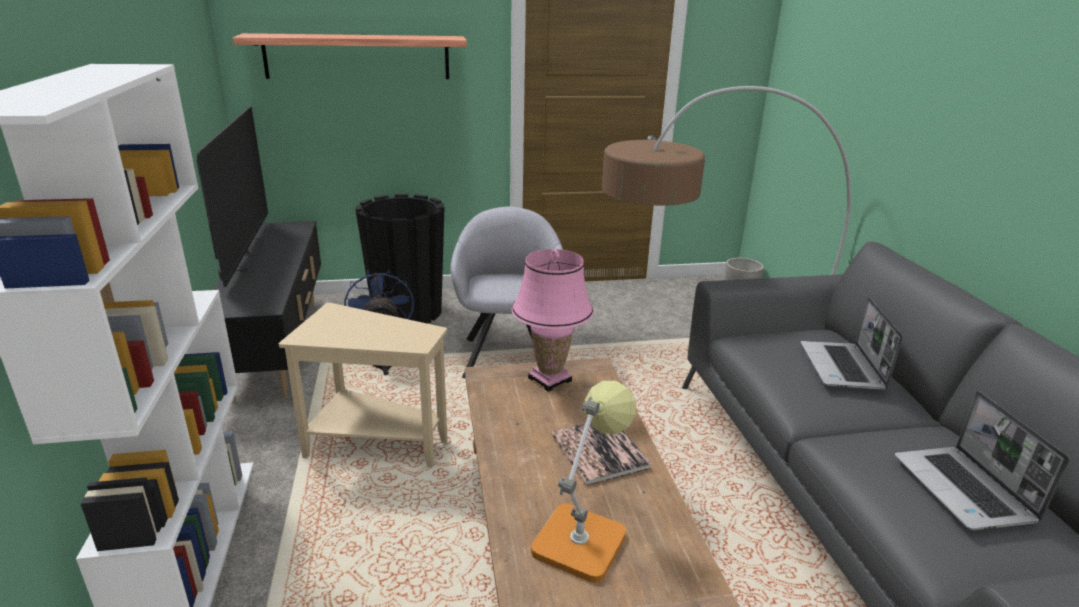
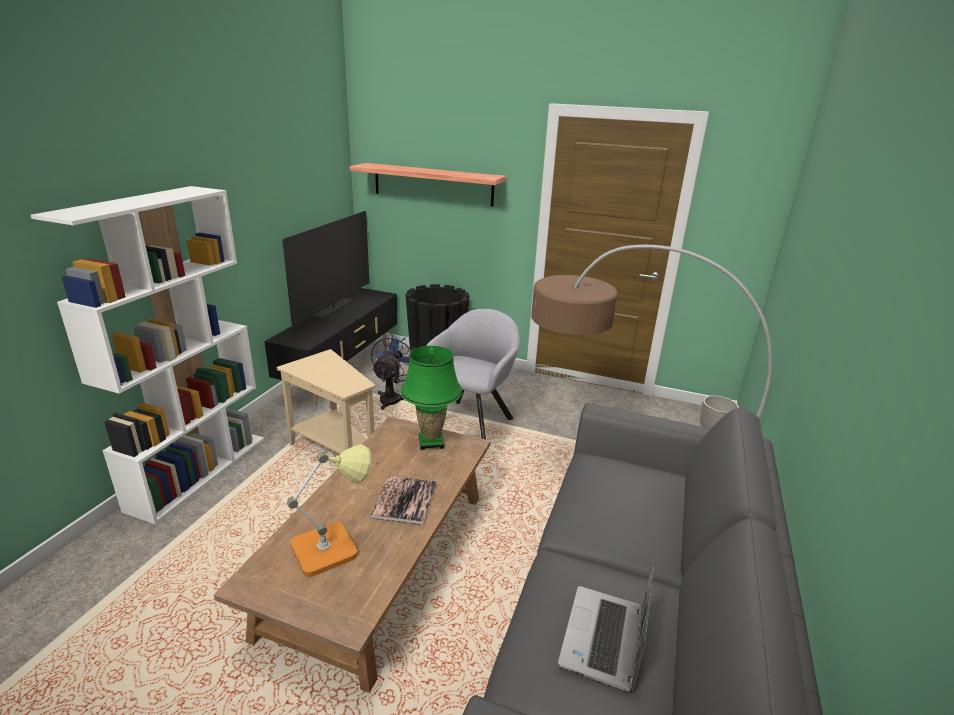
camera: 30 degrees right, 0 degrees up
(550, 379) = (431, 442): pink table lamp -> green table lamp
(843, 367) = (638, 509): laptop -> none

